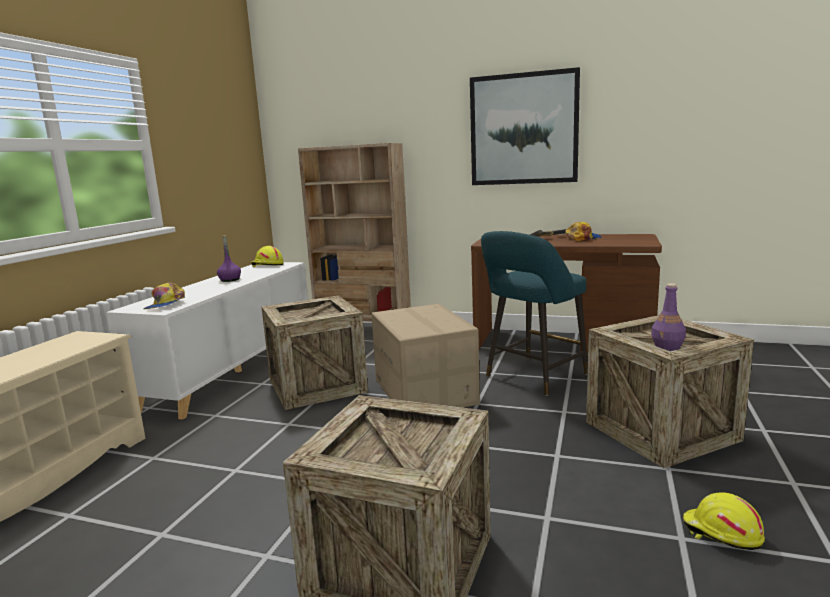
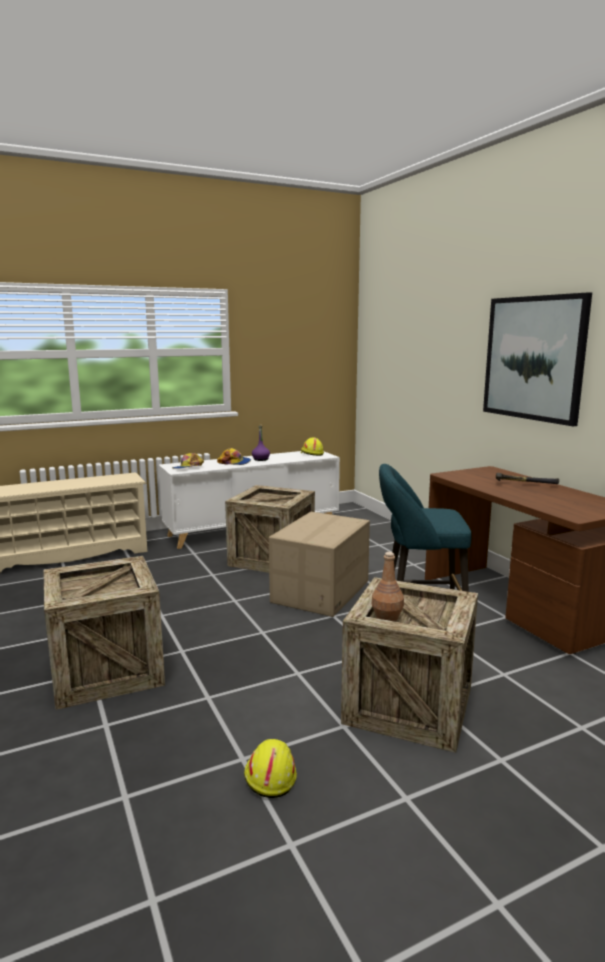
camera: 45 degrees right, 0 degrees up
(364, 329) = (386, 530): beige bookcase -> none
(582, 238) = (548, 493): cap -> cap (234, 462)
(667, 349) = (387, 617): purple bottle -> brown bottle

